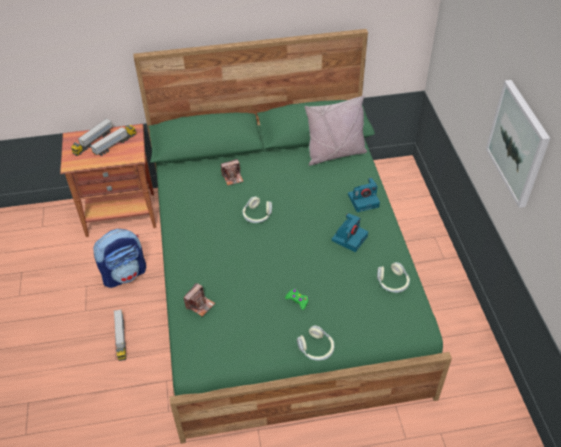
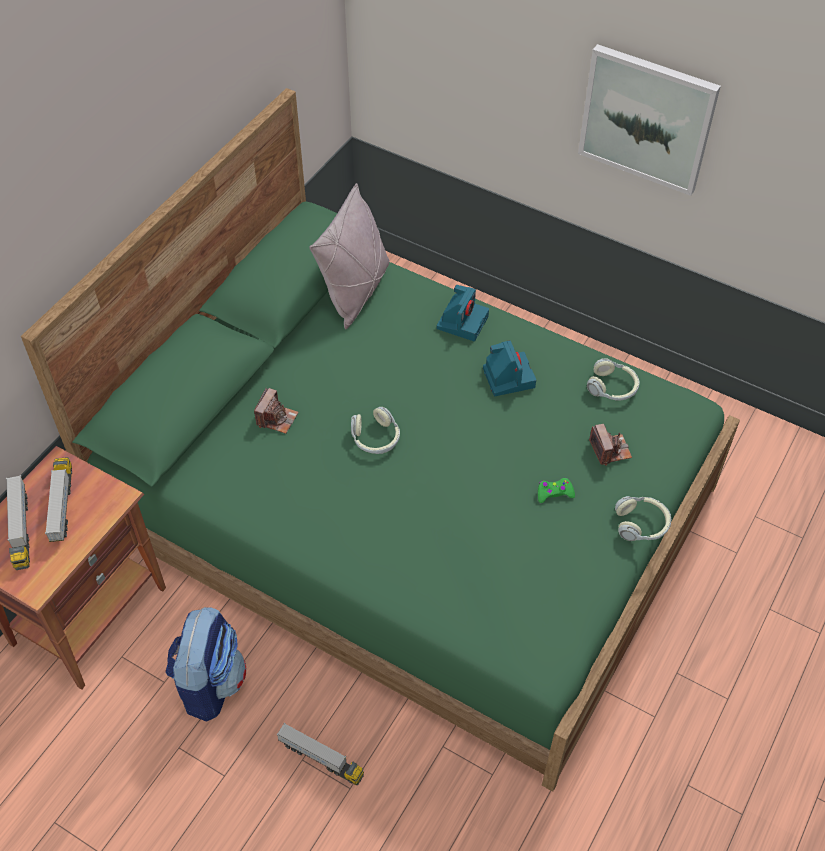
camera: 50 degrees left, 5 degrees up
(200, 305) = (470, 597): camera -> camera (610, 450)

